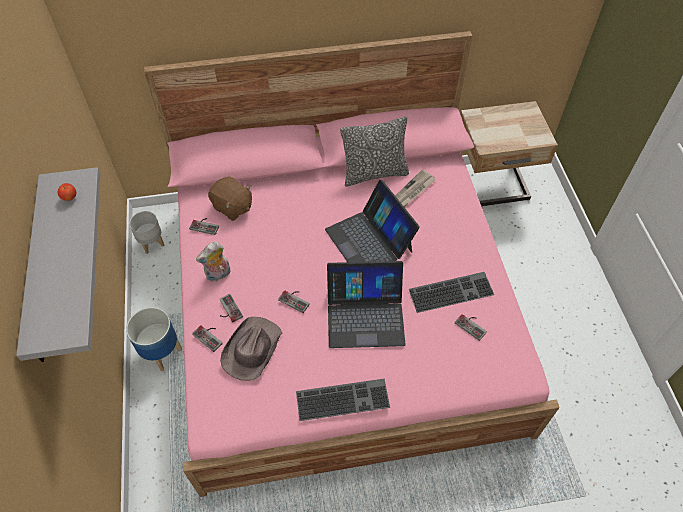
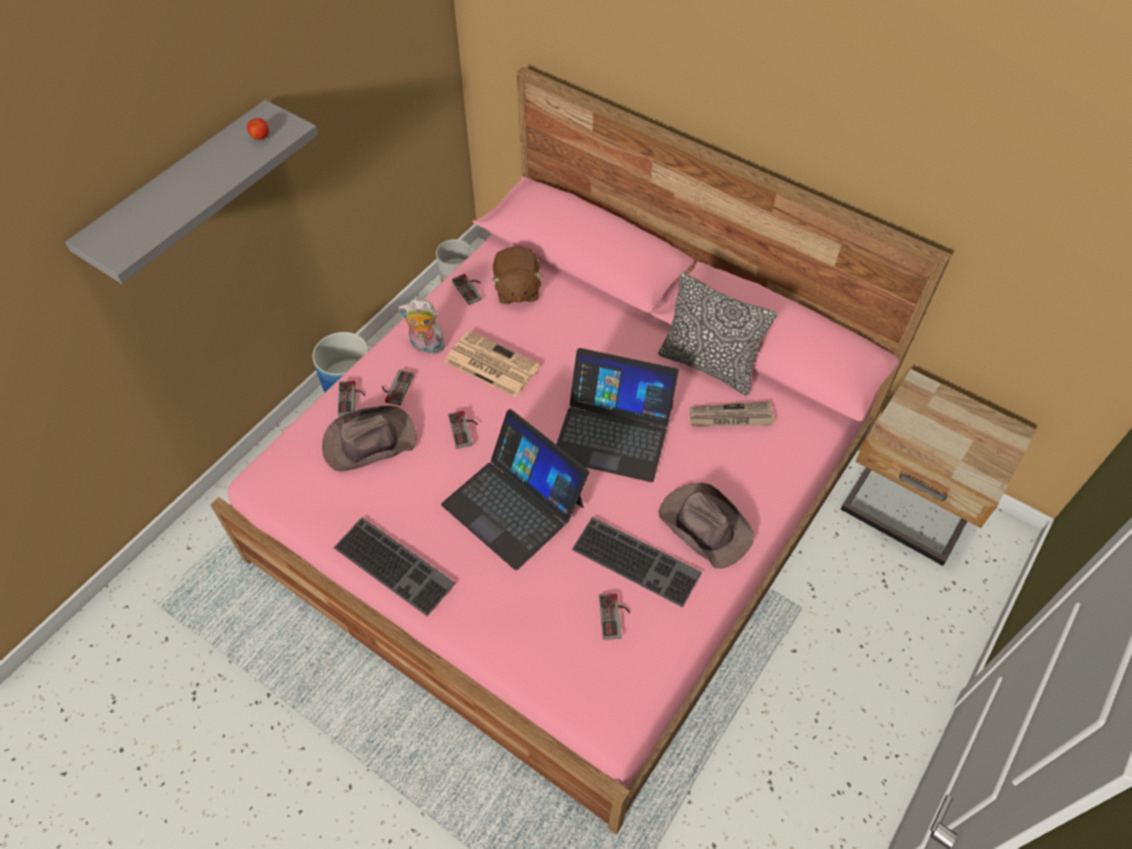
camera: 45 degrees right, 0 degrees up
(267, 256) = (490, 364): none -> newspaper
(369, 240) = (613, 431): laptop -> laptop turned 90 degrees counterclockwise
(460, 249) = (704, 525): none -> brown hat

